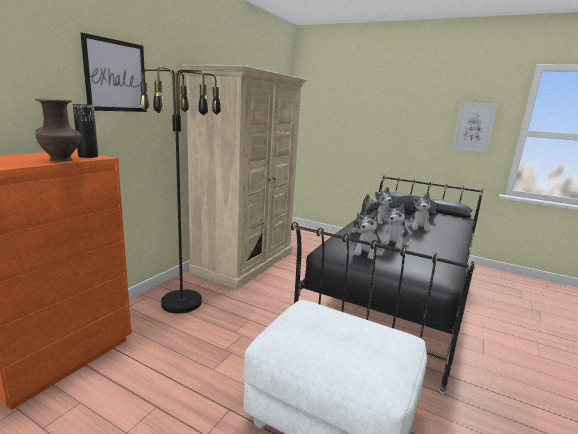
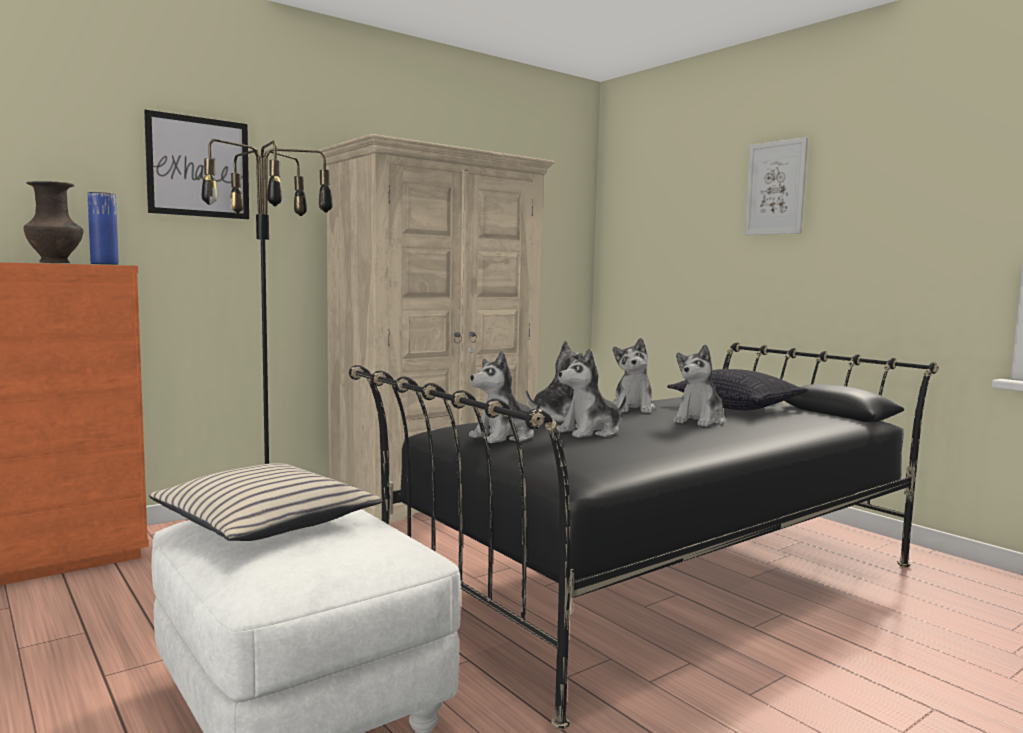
camera: 25 degrees right, 10 degrees down
(88, 156) = (104, 264): black vase -> blue vase
(317, 334) = (266, 522): none -> beige pillow
(474, 127) = (921, 227): picture -> picture (775, 188)

